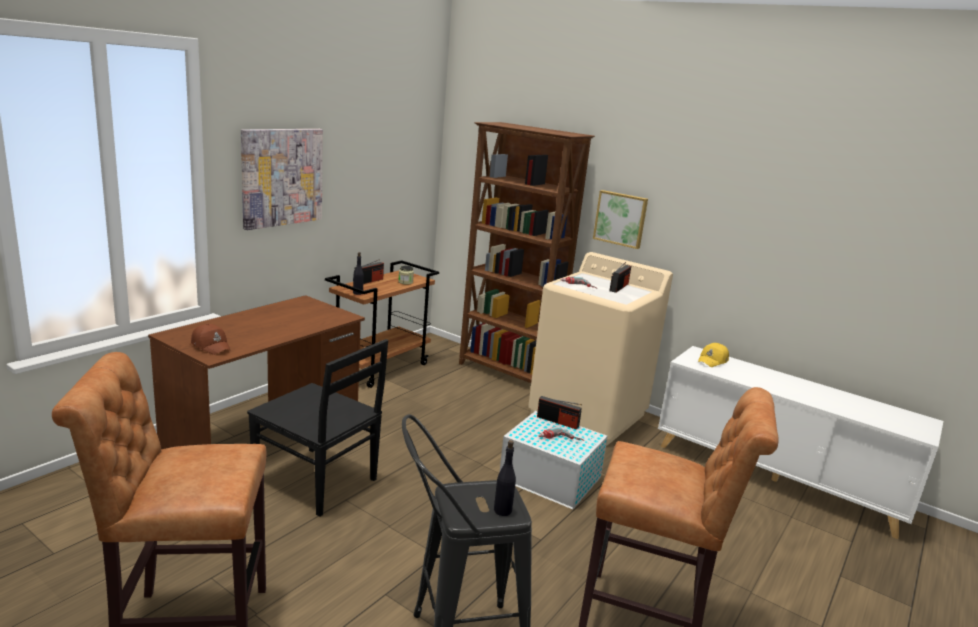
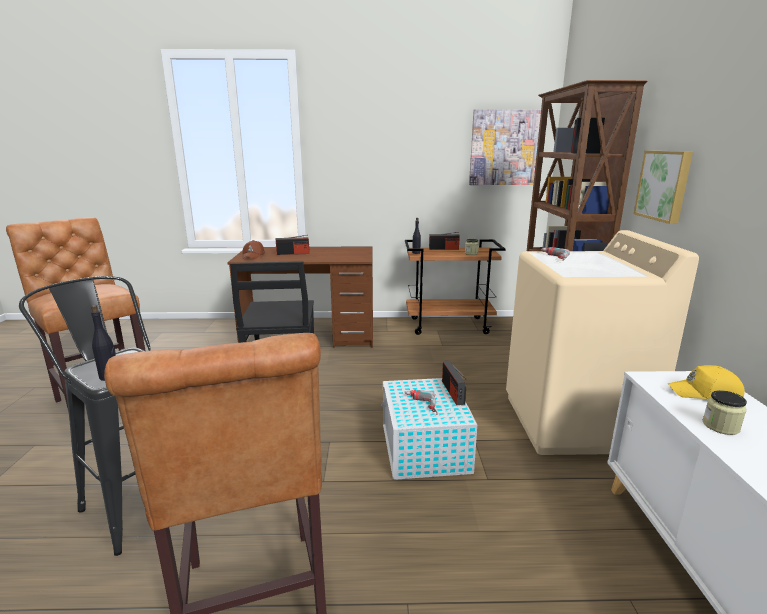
camera: 55 degrees right, 0 degrees up
(282, 177) = (366, 153): picture -> picture (506, 148)
(619, 287) = (607, 266): radio -> radio (293, 253)
(744, 376) = (720, 426): none -> jar

